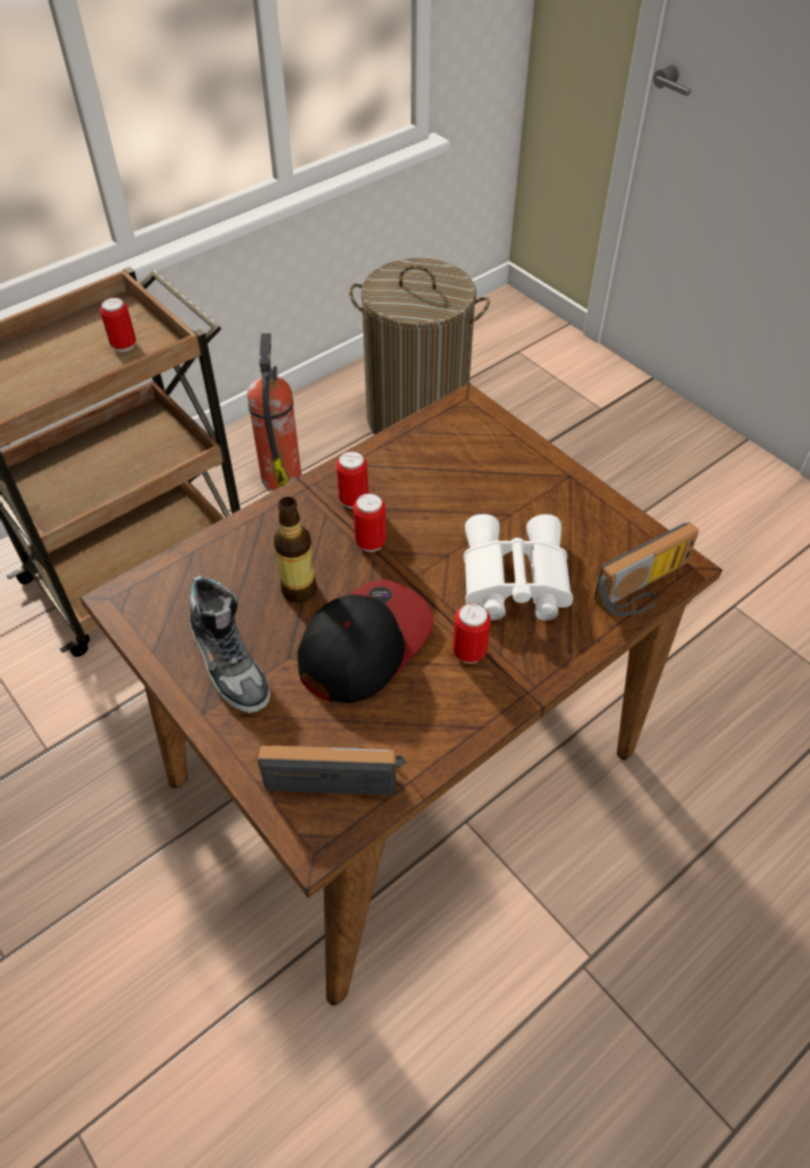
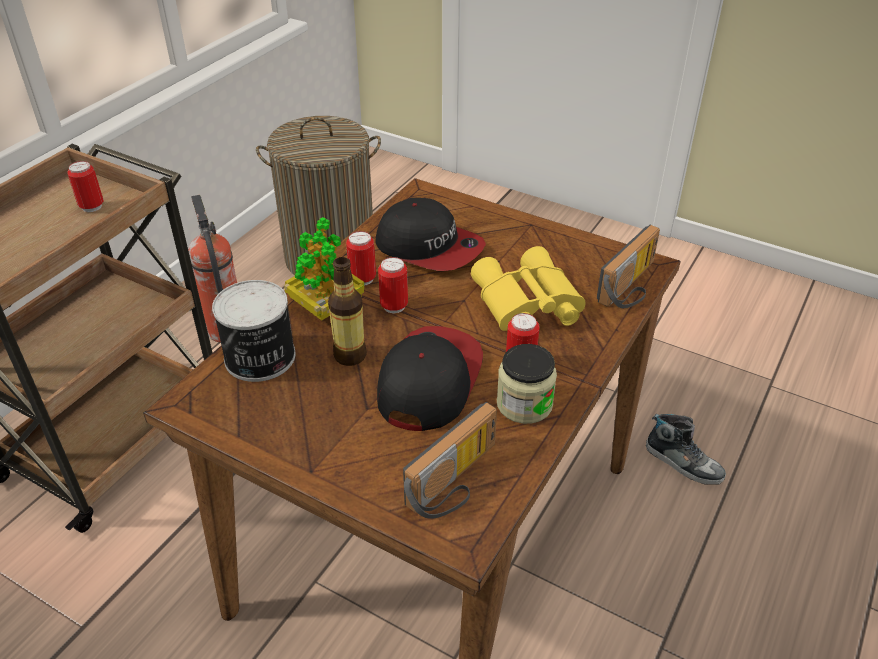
camera: 20 degrees left, 10 degrees down
(210, 568) = (259, 358): none -> can
(230, 663) = (316, 426): shoe -> shoe (683, 462)
(302, 524) = (326, 306): none -> potted plant
(336, 772) = (457, 482): radio -> radio turned 150 degrees clockwise
(442, 478) = (429, 247): none -> cap
(450, 702) = (524, 404): none -> jar
(512, 580) = (526, 305): white binoculars -> yellow binoculars

